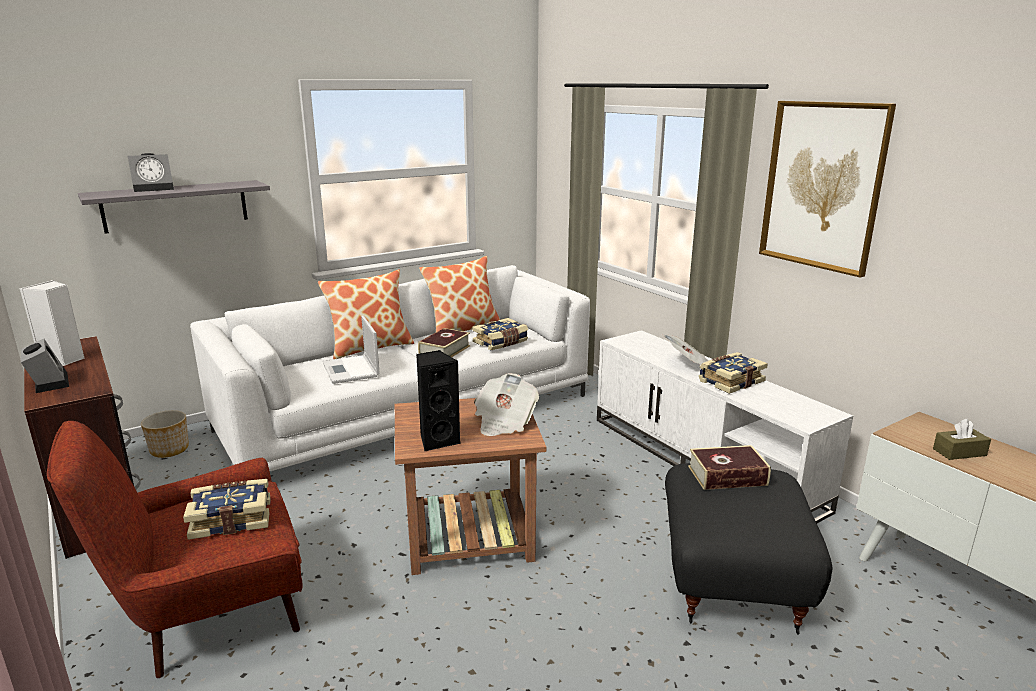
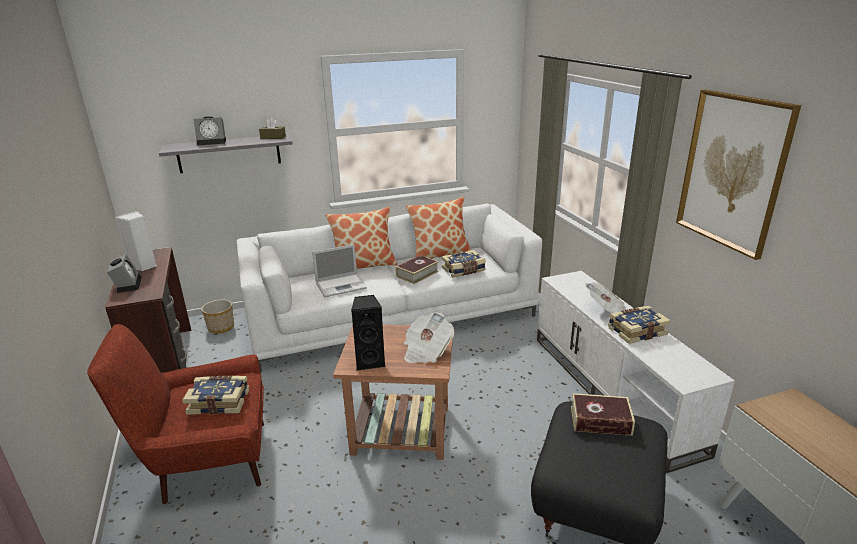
camera: 15 degrees right, 5 degrees up
(351, 370) = (342, 285): laptop -> laptop turned 105 degrees counterclockwise
(959, 452) = (812, 438): brown tissue box -> brown tissue box (273, 137)

